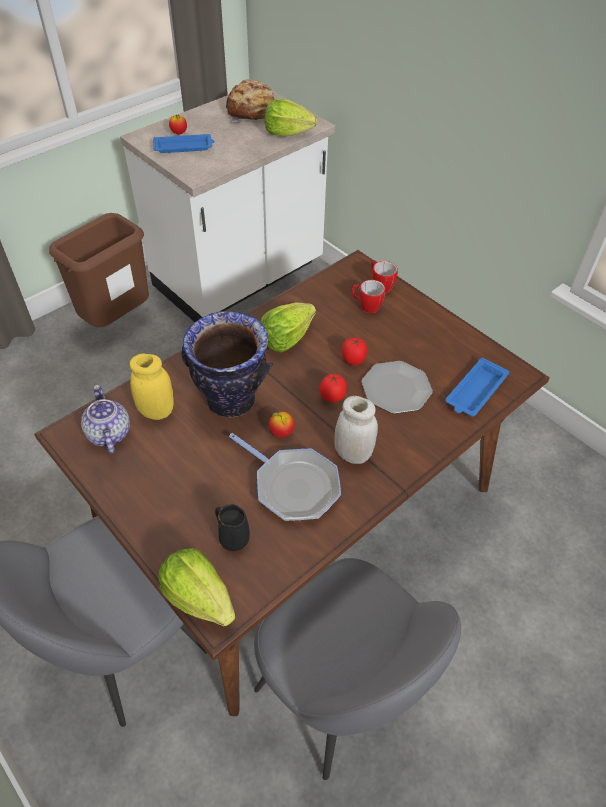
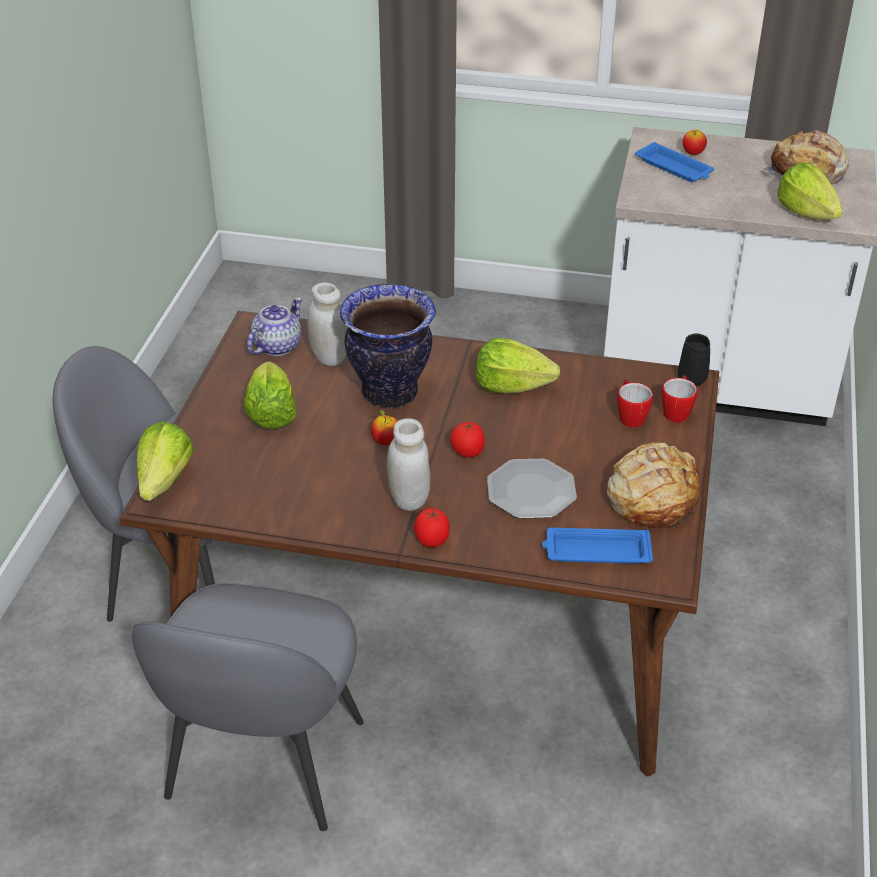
camera: 55 degrees right, 10 degrees down
(117, 320) = (536, 338): brown trash can -> none
(156, 411) = (329, 357): yellow jar -> white jar
(185, 481) = (271, 414): none -> lettuce
(233, 538) = (239, 471): black mug -> black mug (692, 377)
(293, 486) = (330, 479): frying pan -> none
(353, 360) = (536, 443): tomato -> tomato (432, 540)
(446, 340) = (652, 497): none -> bread

